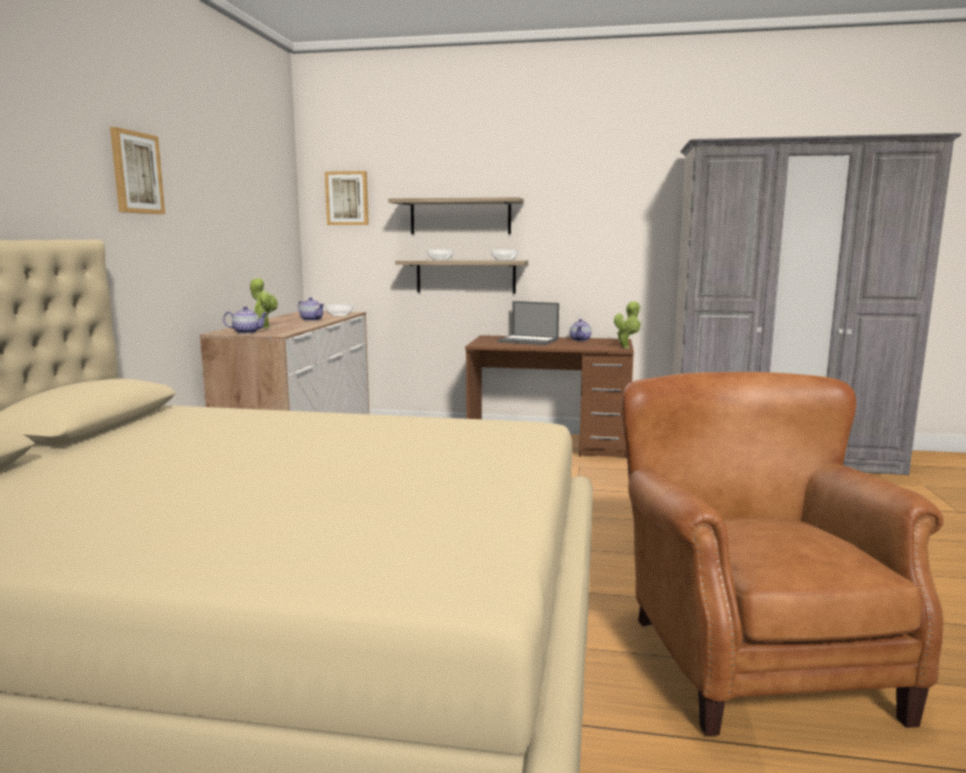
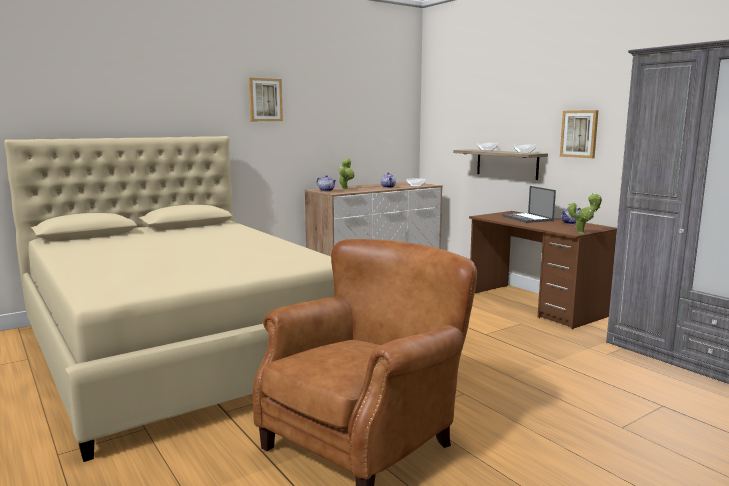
camera: 45 degrees right, 0 degrees up
(347, 198) = (444, 105): picture -> picture (579, 134)
(460, 217) = (506, 118): shelf -> none

